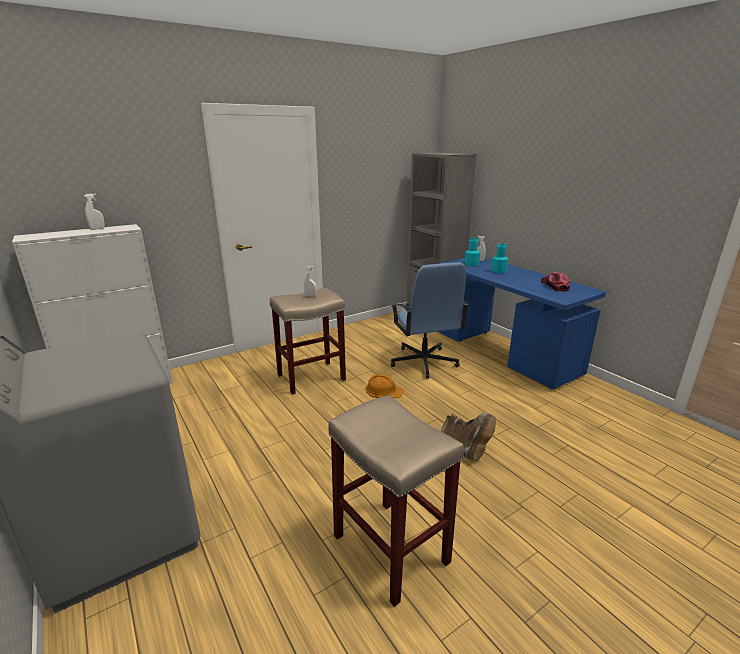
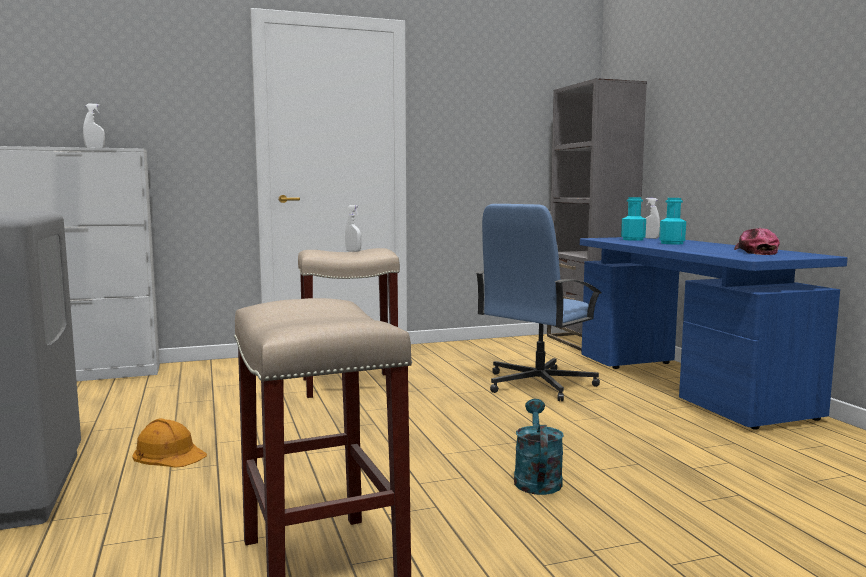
camera: 15 degrees right, 15 degrees down
(383, 390) = (449, 406): orange hard hat -> orange hard hat (169, 454)
(423, 362) = (537, 384): blue office chair -> blue office chair turned 45 degrees clockwise
(464, 450) = (536, 478): brown boot -> turquoise watering can

